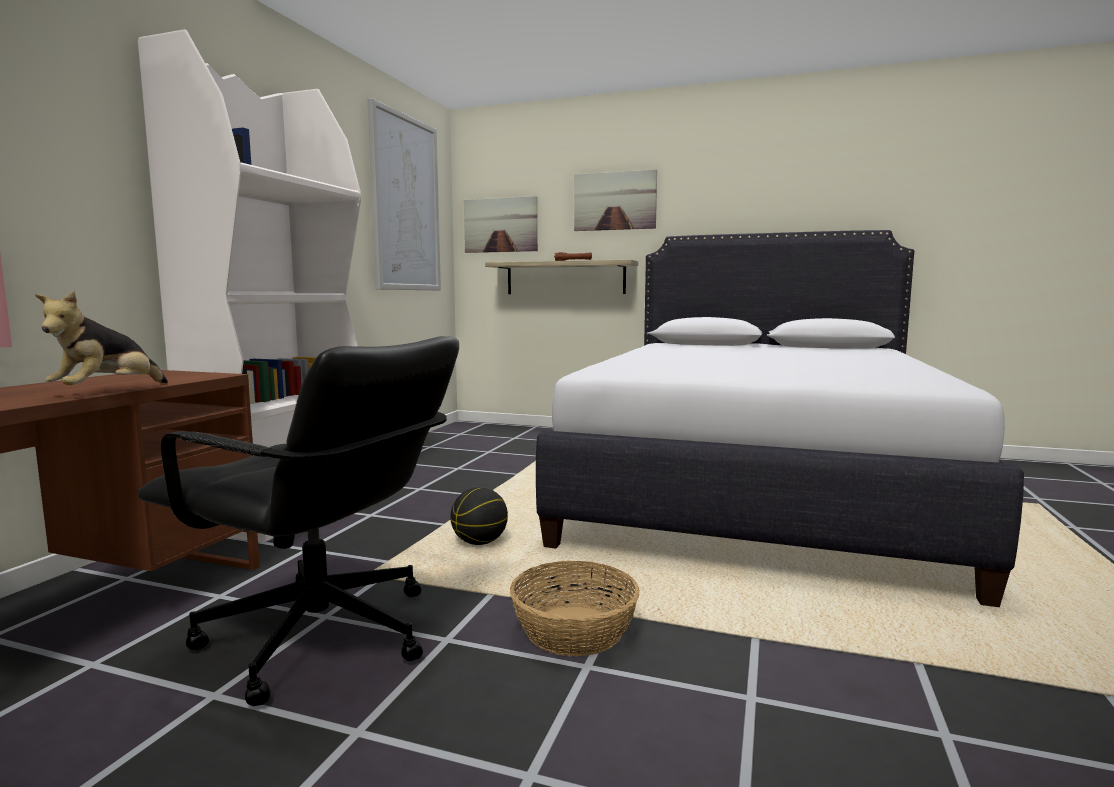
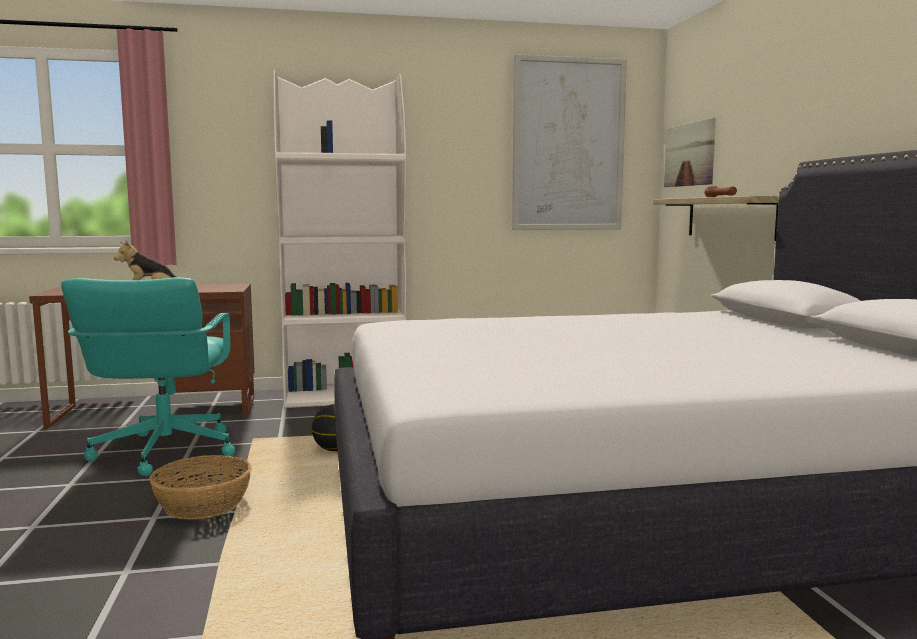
camera: 60 degrees right, 0 degrees up
(321, 638) = (164, 452): black office chair -> turquoise office chair
(614, 201) = (775, 115): picture -> none

